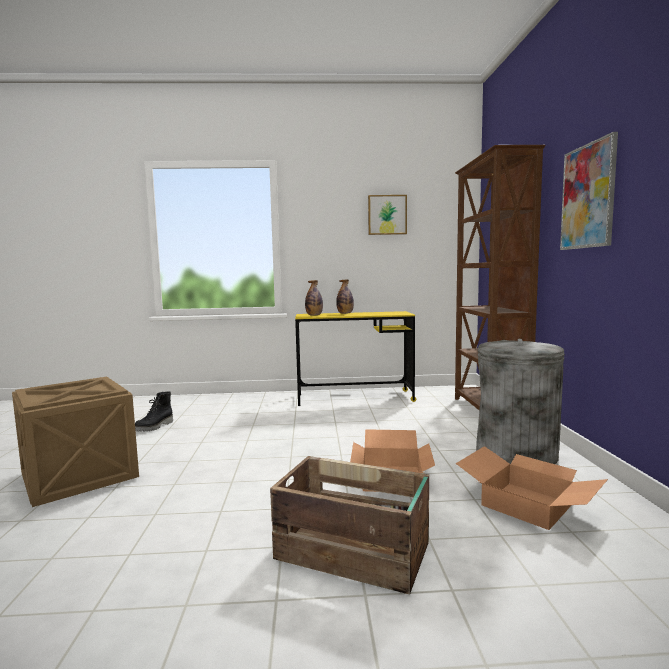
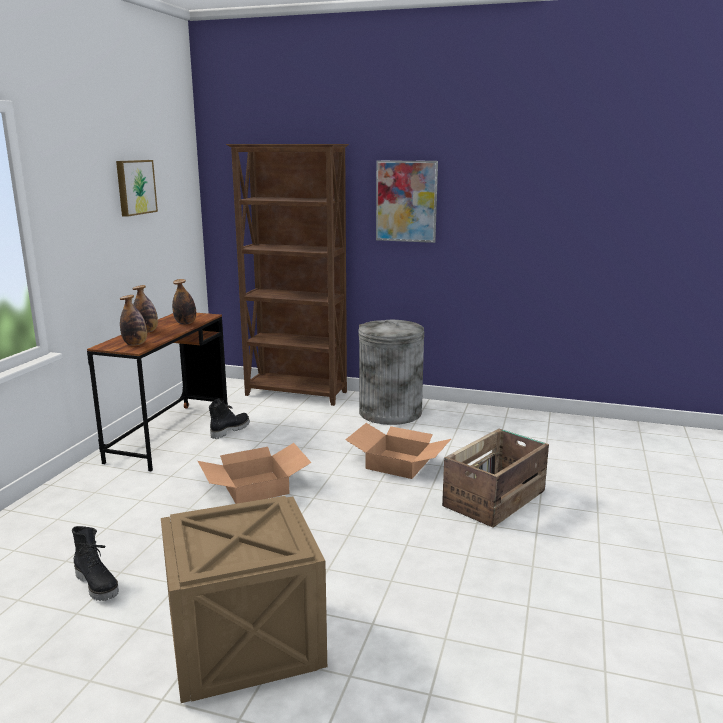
camera: 70 degrees left, 10 degrees up
(355, 398) = (170, 435): yellow desk -> brown desk
(376, 314) = (185, 323): none -> bottle
(384, 408) = (229, 430): none -> black boot
(528, 504) = (466, 433): cardboard box -> cardboard box (256, 487)

